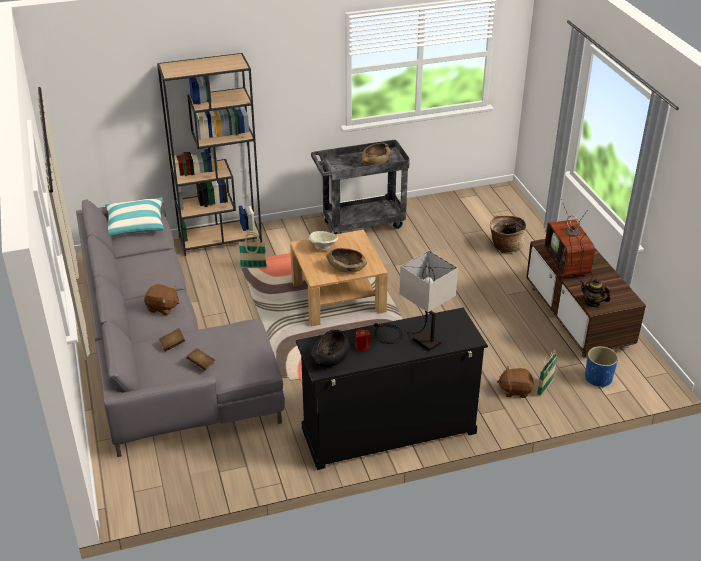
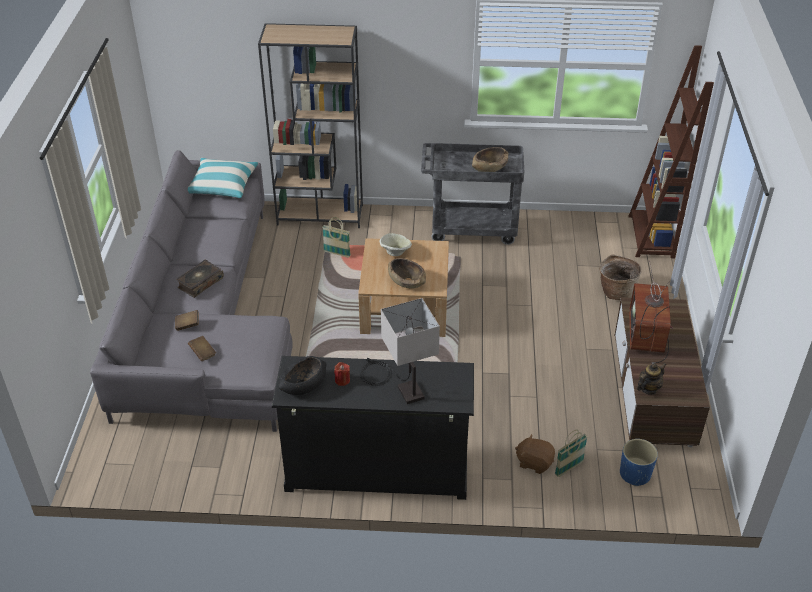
camera: 20 degrees right, 5 degrees up
(162, 308) = (200, 283): brown plush toy -> book
(509, 200) = (651, 237): none -> brown bookcase
(592, 303) = (648, 388): teapot -> teapot turned 90 degrees clockwise

